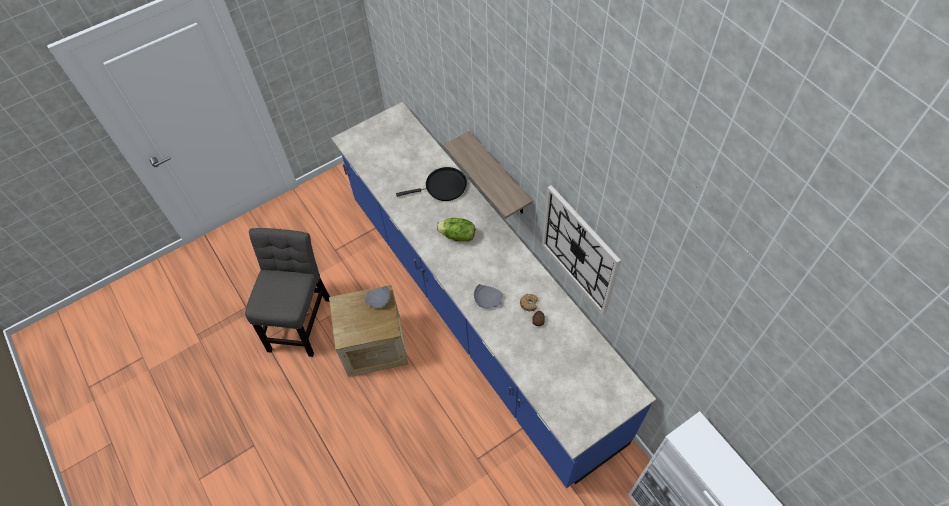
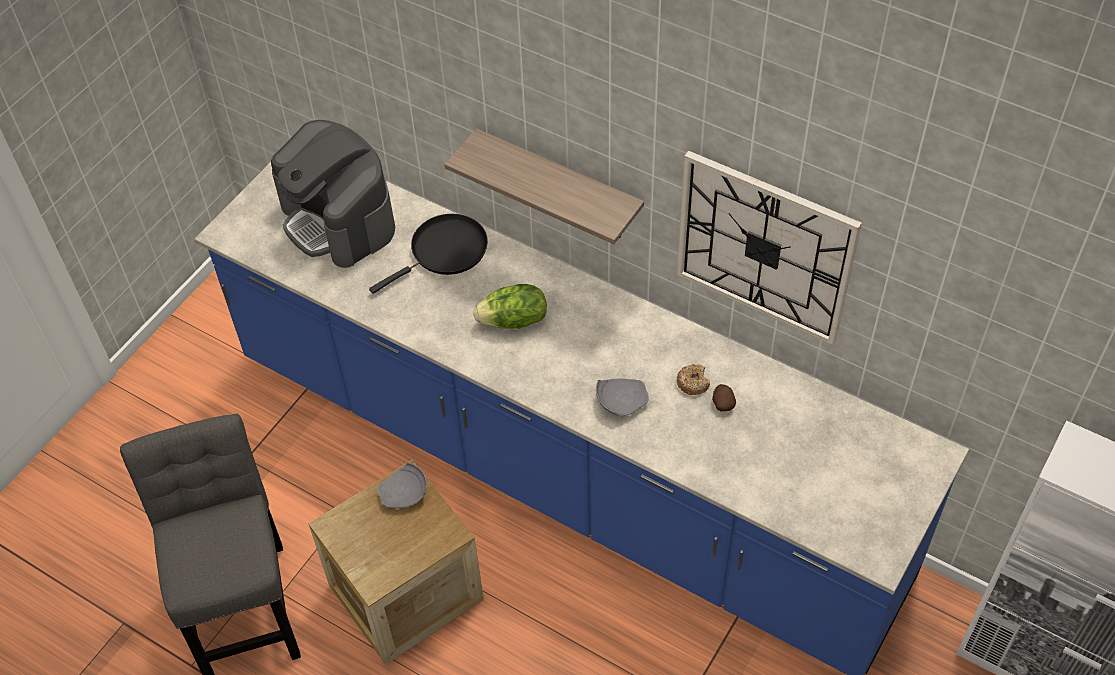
camera: 25 degrees left, 5 degrees down
(401, 152) = (339, 220): none -> coffee machine

